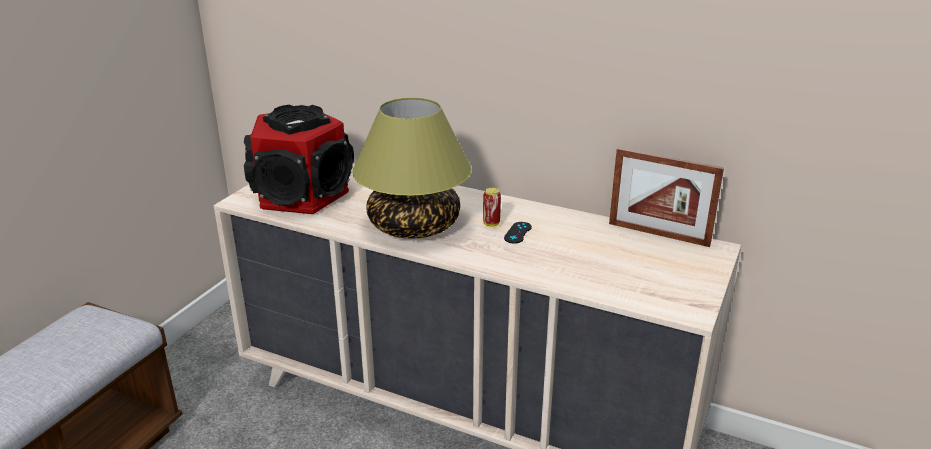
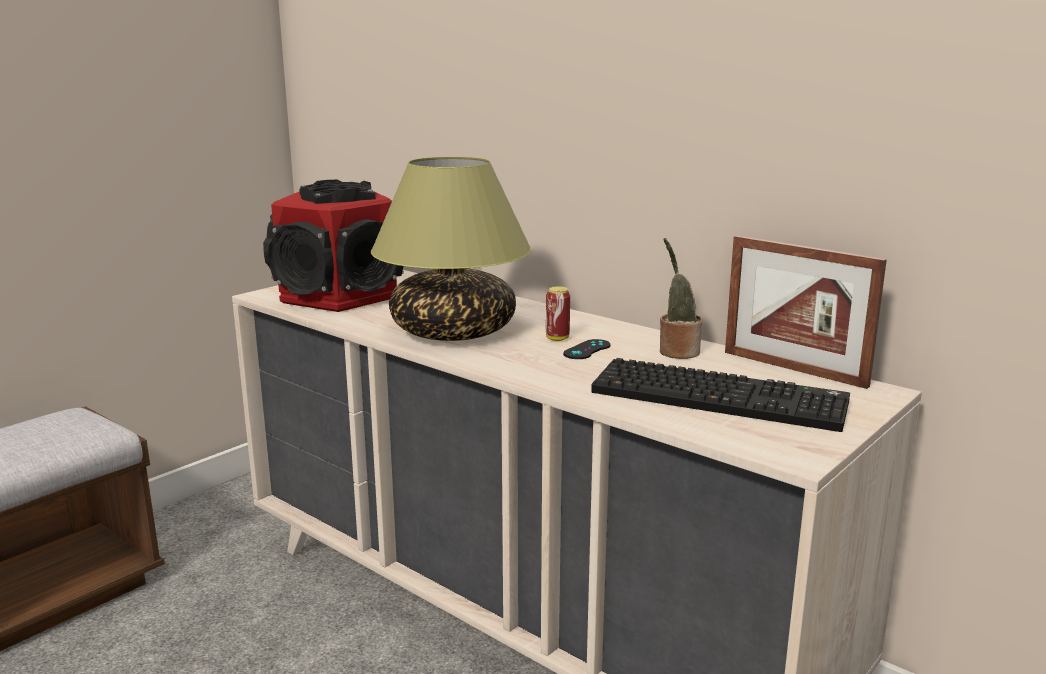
camera: 15 degrees right, 10 degrees down
(577, 226) = (677, 351): none -> potted plant
(626, 267) = (721, 397): none -> keyboard

